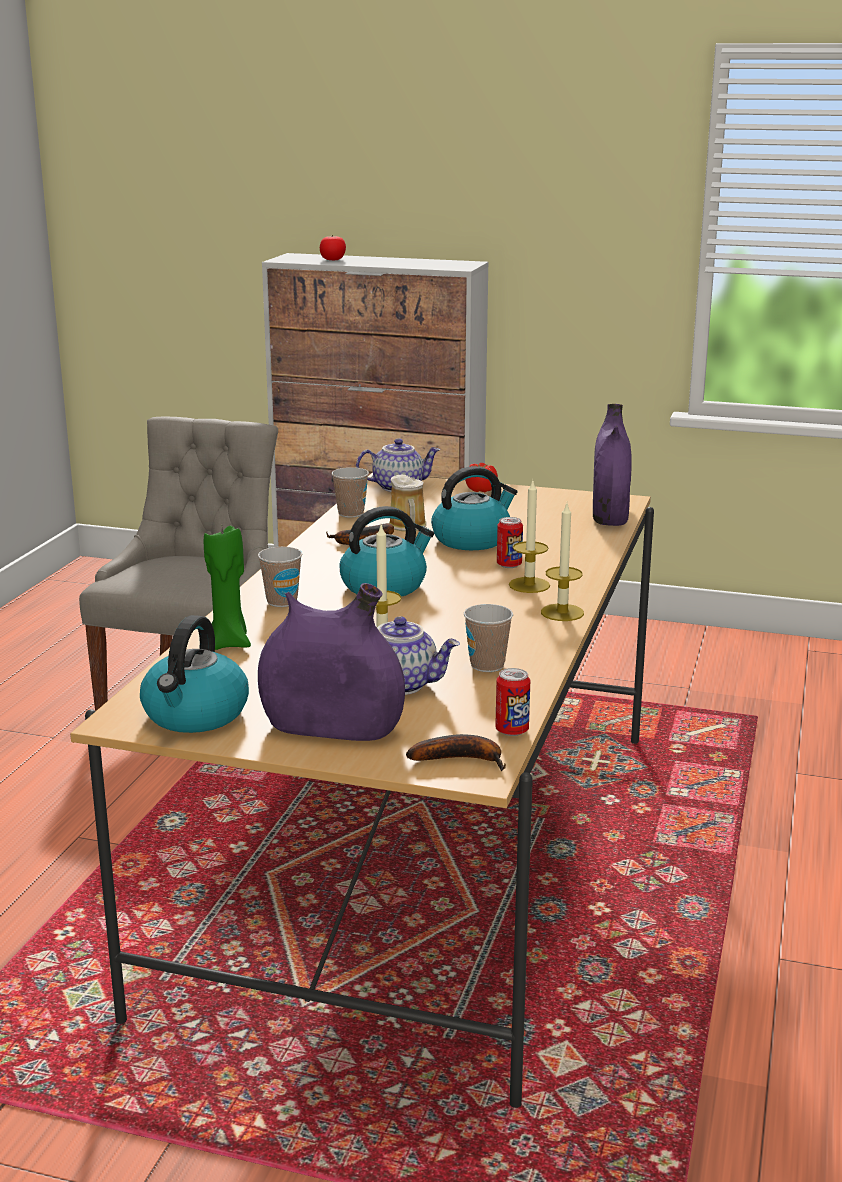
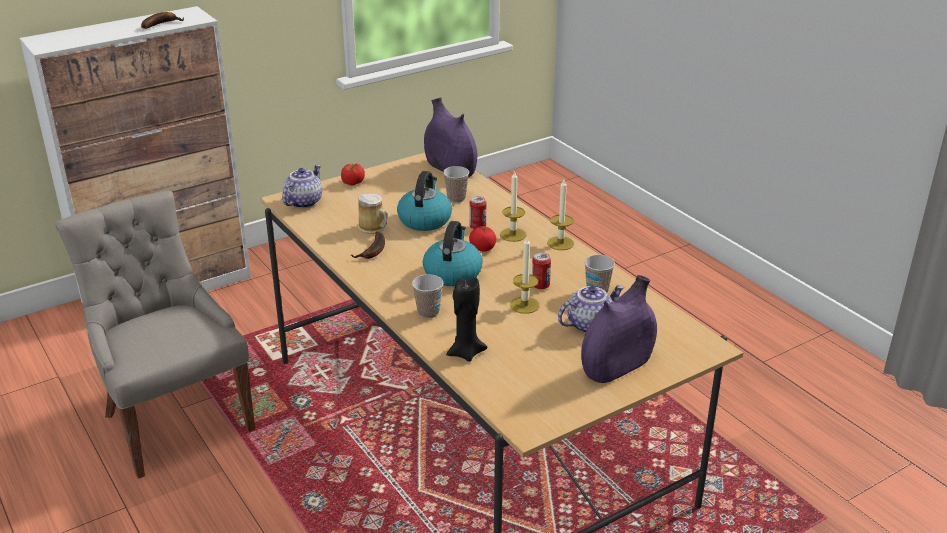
camera: 50 degrees left, 10 degrees up
(195, 715) = (551, 401): kettle -> none
(229, 643) = (465, 353): green candle -> black candle
(333, 259) = (84, 36): tomato -> tomato (483, 248)
(351, 513) = (322, 234): cup -> cup (456, 198)
(462, 759) = (693, 345): banana -> banana (161, 24)
(512, 730) = (678, 319): can -> can (540, 286)

